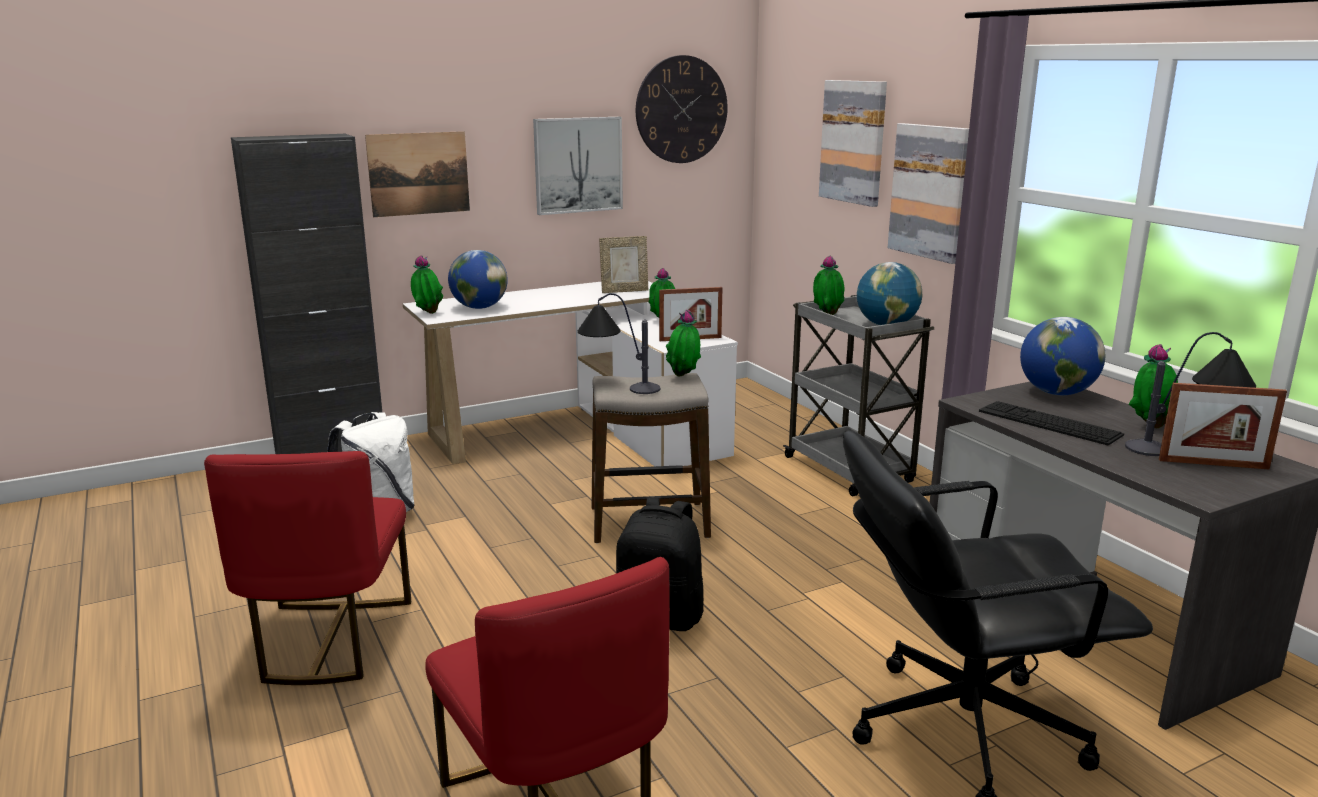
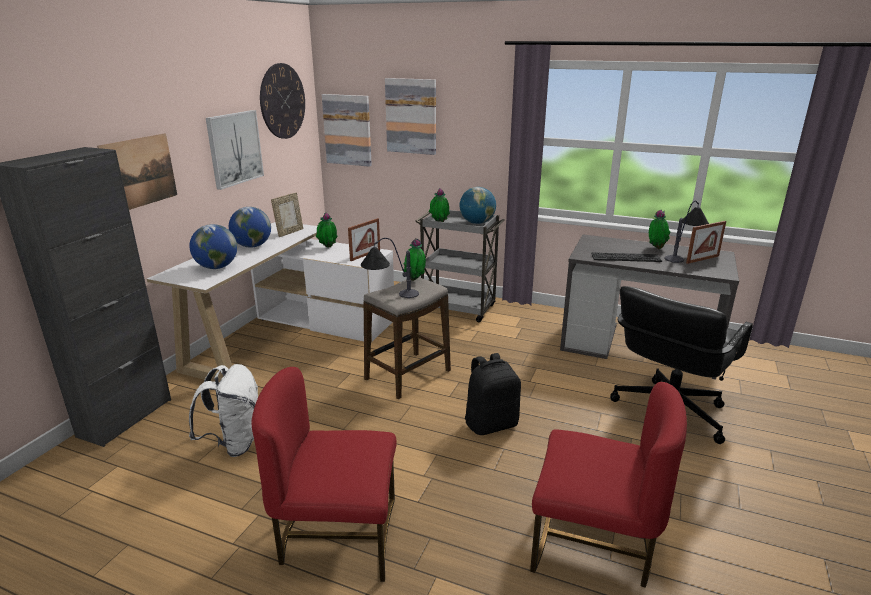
camera: 40 degrees left, 5 degrees up
(329, 640) = (338, 536): red chair -> red chair turned 135 degrees clockwise
(427, 313) = (187, 281): potted plant -> none
(930, 191) = (476, 143): picture -> picture (347, 130)
(1056, 393) = (600, 241): globe -> globe (252, 246)

